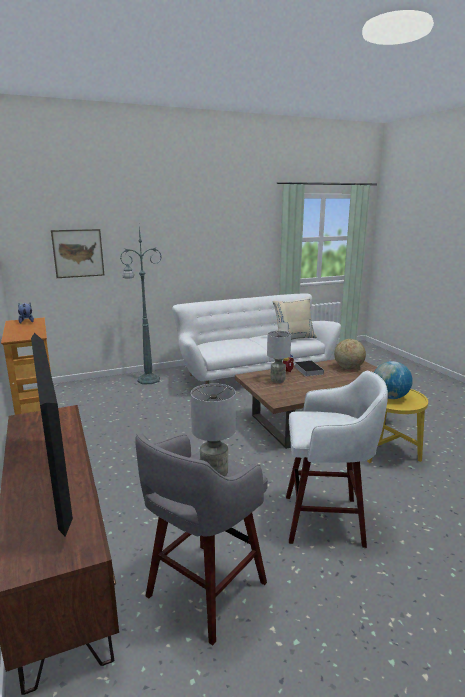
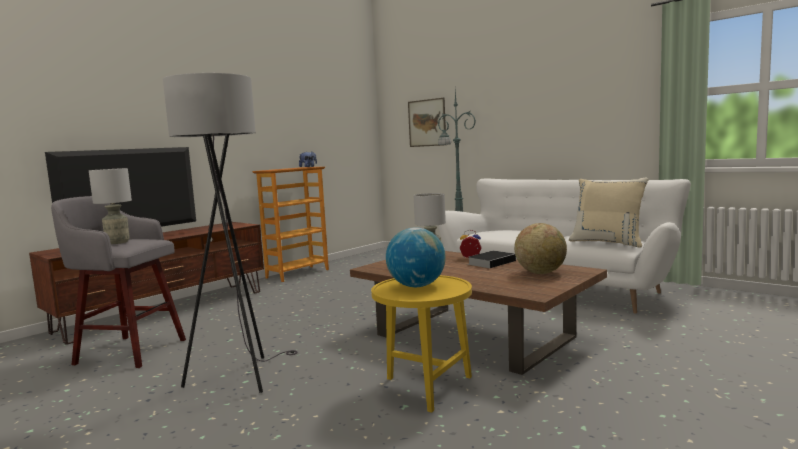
camera: 65 degrees right, 10 degrees down
(326, 520) = (239, 375): white stool -> grey floor lamp

